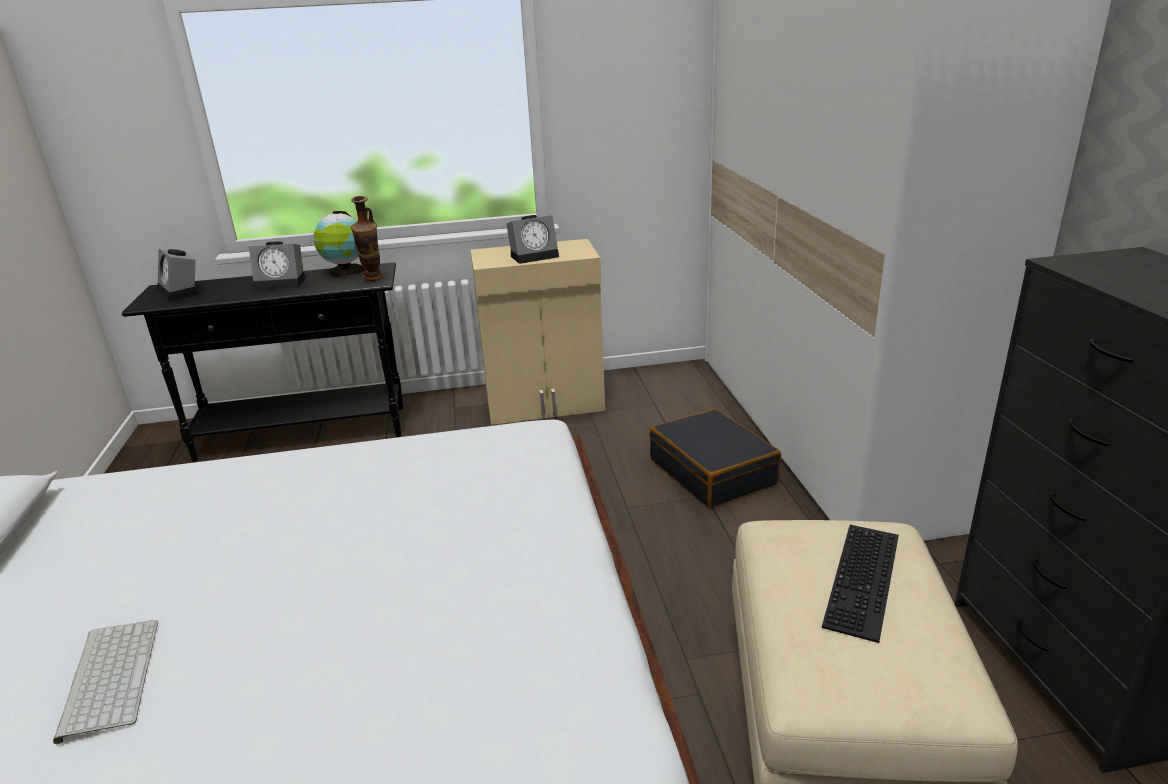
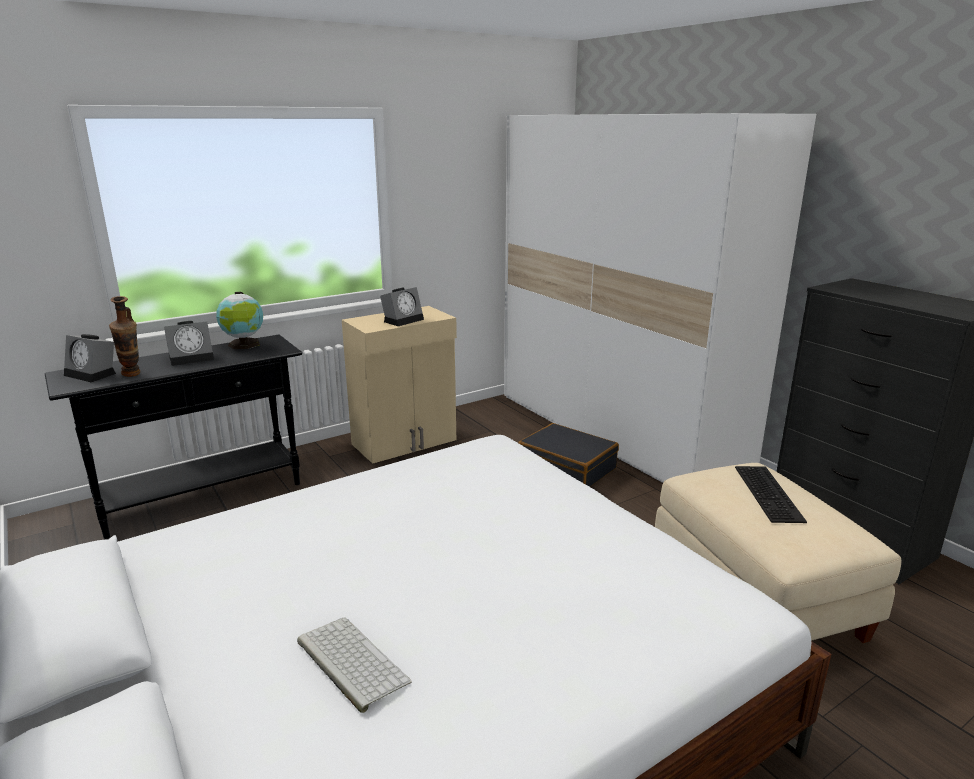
camera: 25 degrees left, 5 degrees down
(373, 280) = (279, 348): vase -> vase (132, 376)

